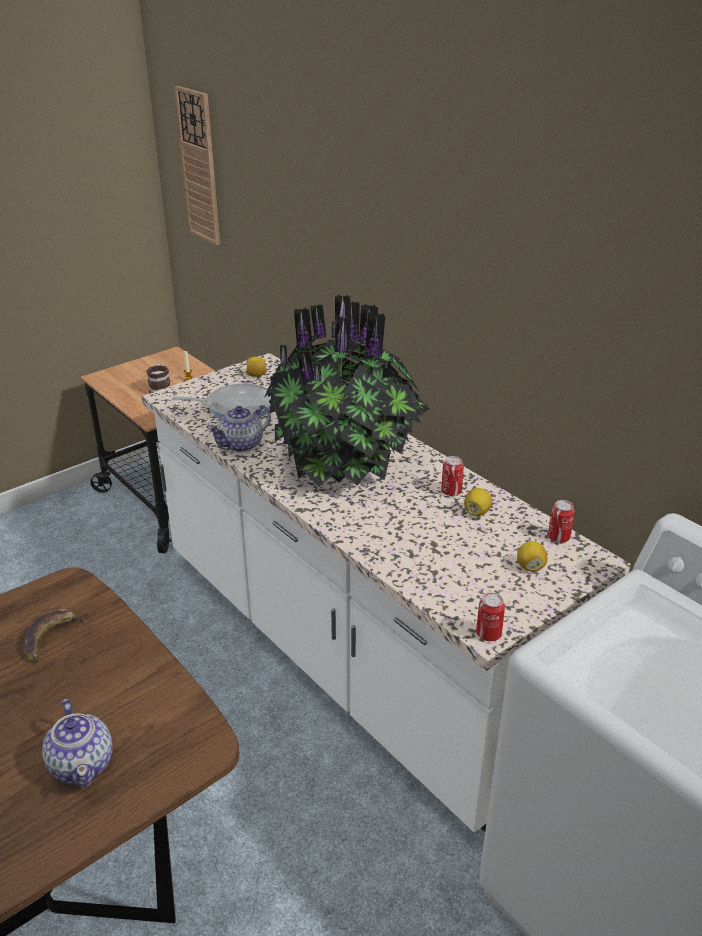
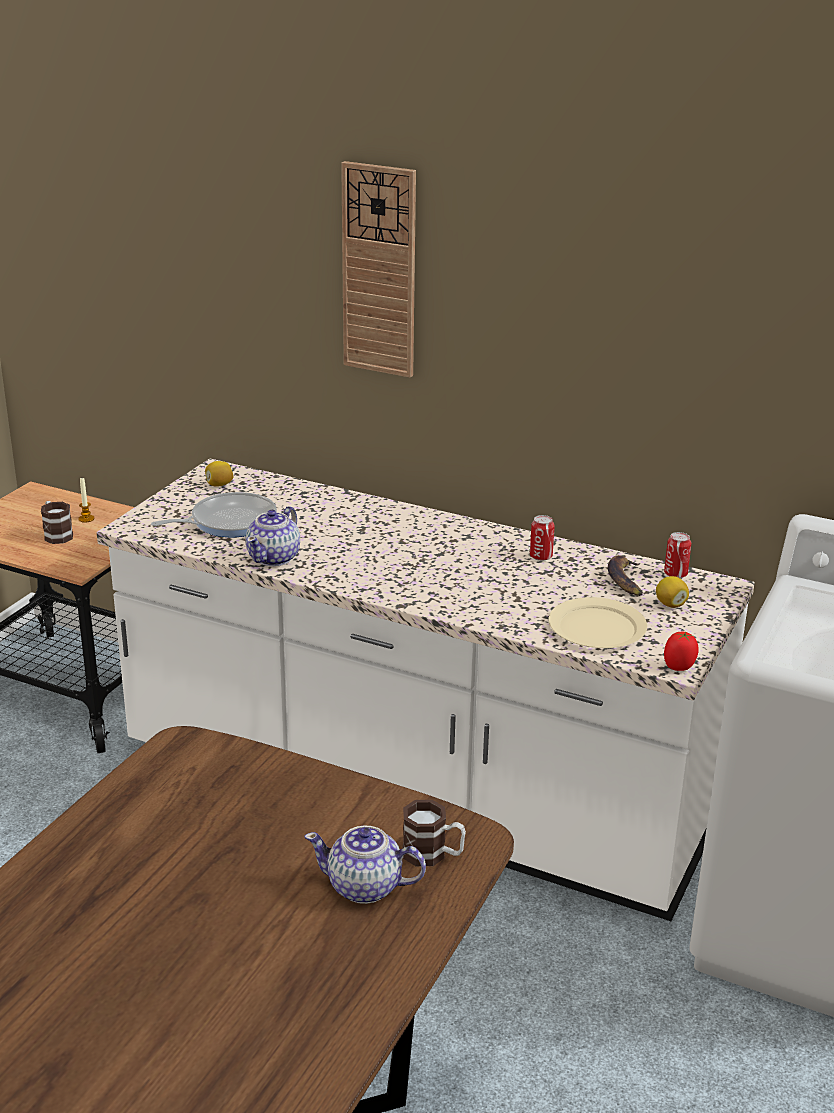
camera: 25 degrees left, 5 degrees down
(51, 637) = (215, 795): banana -> banana (625, 580)
(82, 764) = (365, 887): teapot -> teapot turned 150 degrees clockwise
(159, 751) = (433, 854): none -> mug
(199, 167) = (74, 237): wall clock -> wall clock (379, 271)
(346, 464) = (410, 554): potted plant -> none
(445, 573) = (597, 627): none -> beige plate
(477, 512) = (581, 569): lemon -> none
(488, 634) = (679, 667): can -> tomato

